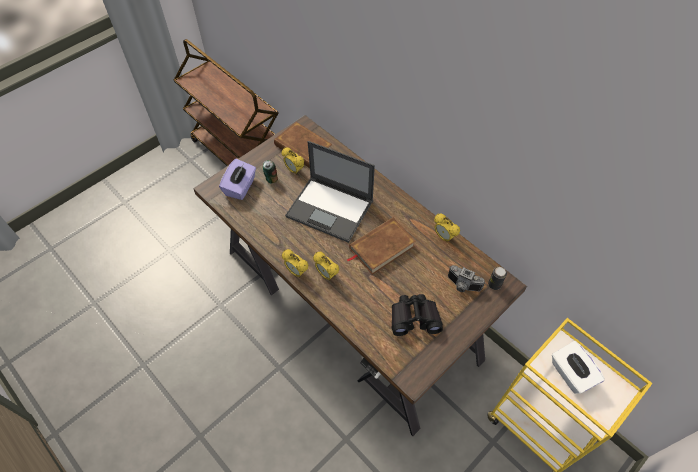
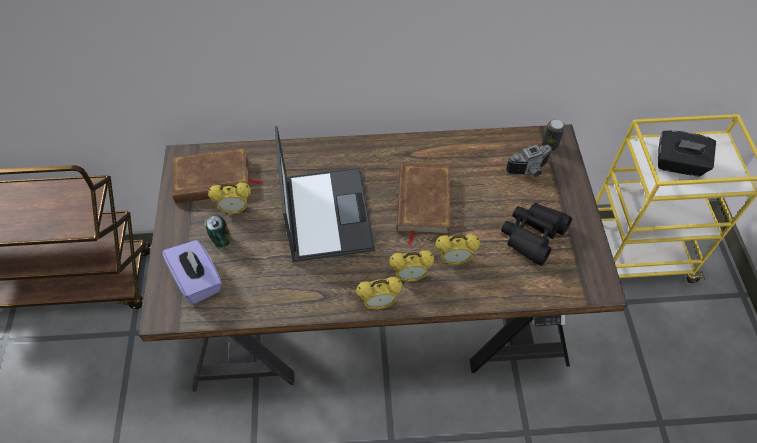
camera: 50 degrees left, 0 degrees up
(331, 209) = (327, 213): laptop -> laptop turned 75 degrees counterclockwise
(444, 237) = (459, 143): alarm clock -> alarm clock (454, 260)
(570, 374) = (678, 164): white tissue box -> black tissue box

